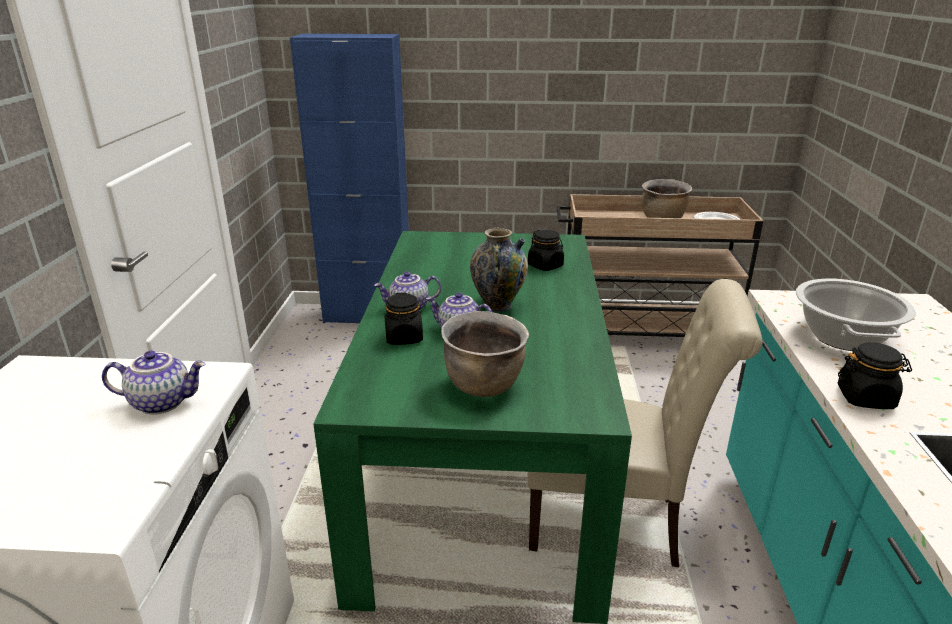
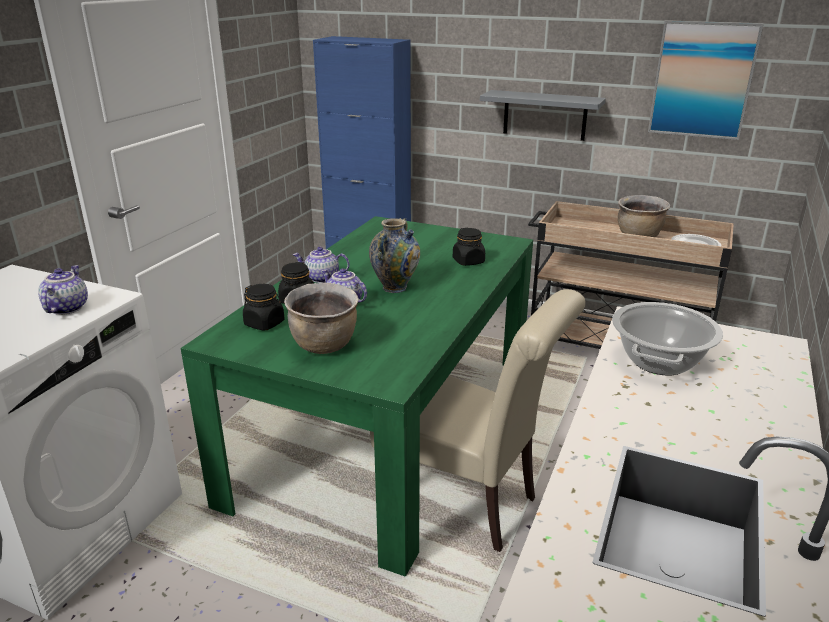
camera: 20 degrees right, 0 degrees up
(163, 402) = (66, 308): teapot -> teapot turned 105 degrees counterclockwise
(551, 107) = (544, 115): none -> grey shelf
(705, 62) = (702, 80): none -> picture
(865, 398) = (616, 412): black jar -> black jar (264, 323)

